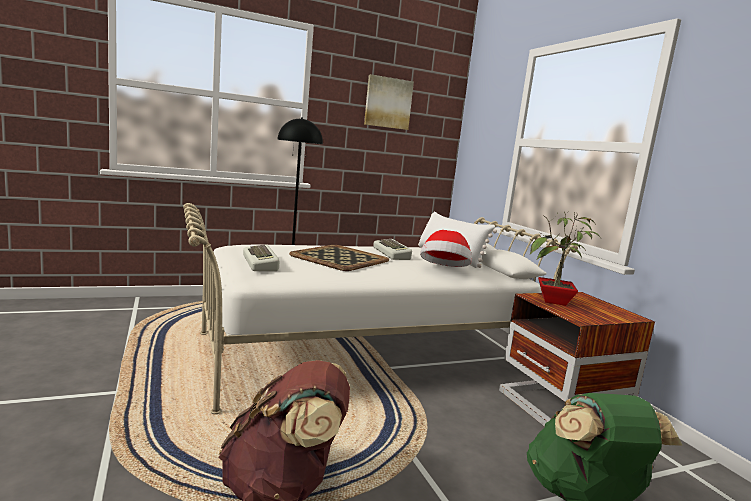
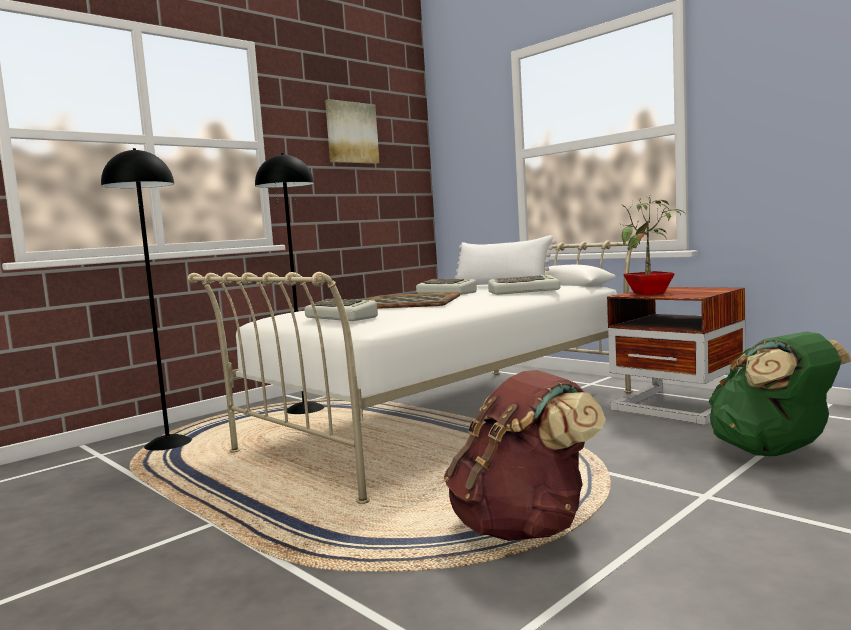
camera: 20 degrees left, 5 degrees down
(178, 313) = (167, 444): none -> black floor lamp
(444, 270) = (524, 291): hat -> keyboard

